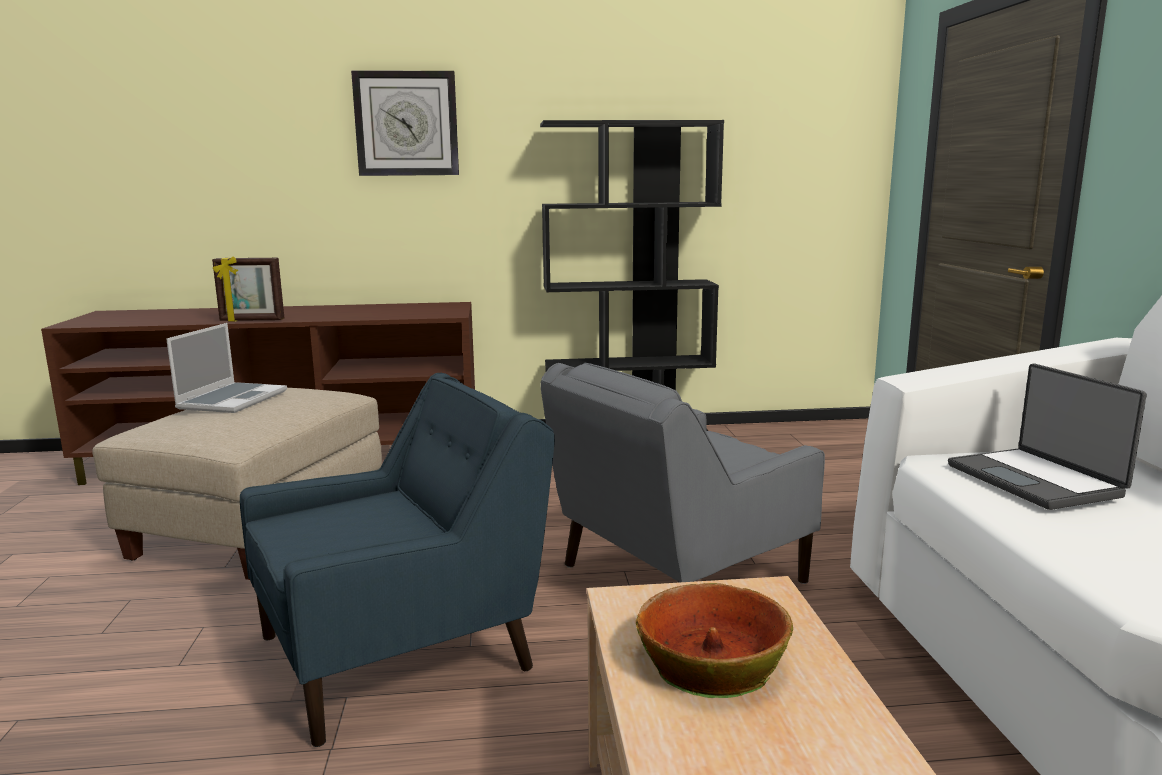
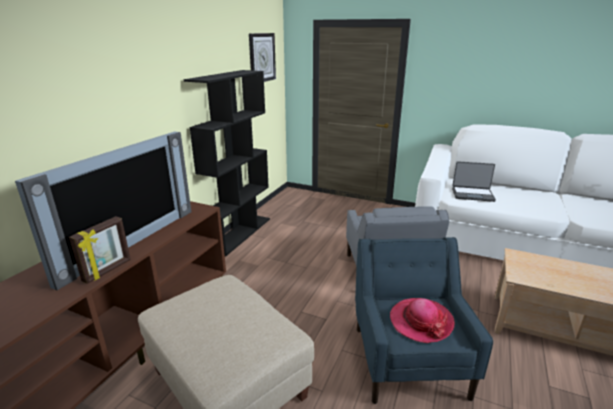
camera: 60 degrees left, 10 degrees up
(232, 399) = (196, 323): laptop -> none
(323, 313) = (128, 242): none -> television
(350, 529) = (420, 321): none -> hat
(406, 124) = (114, 89): wall clock -> wall clock (262, 57)
(712, 659) = (556, 275): bowl -> none

